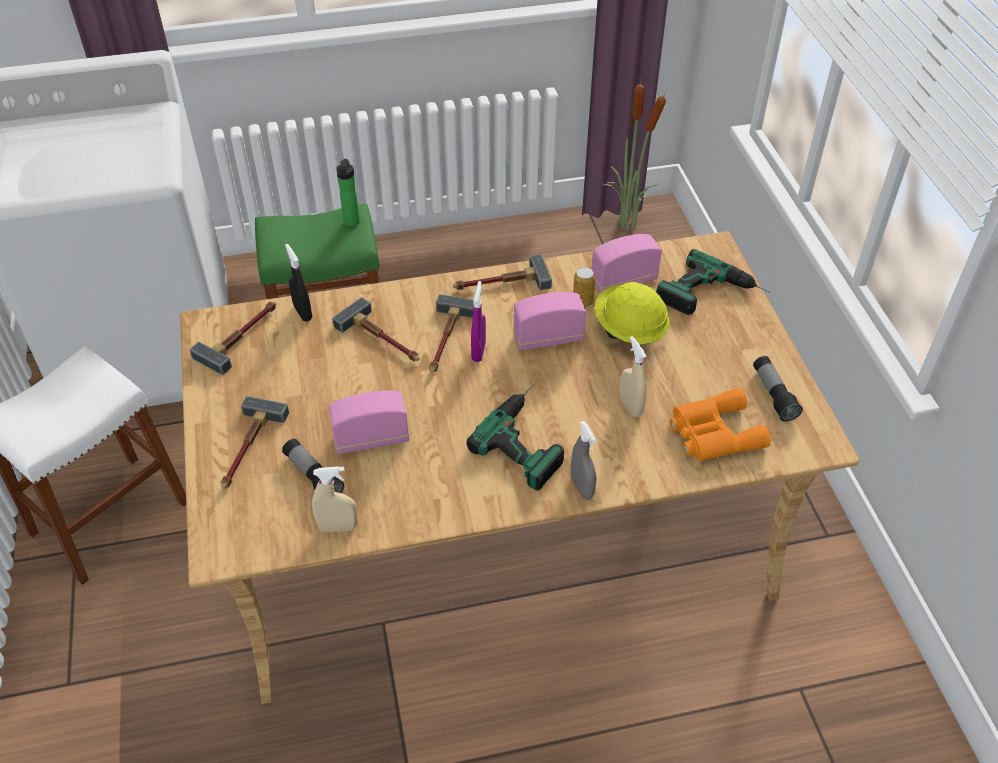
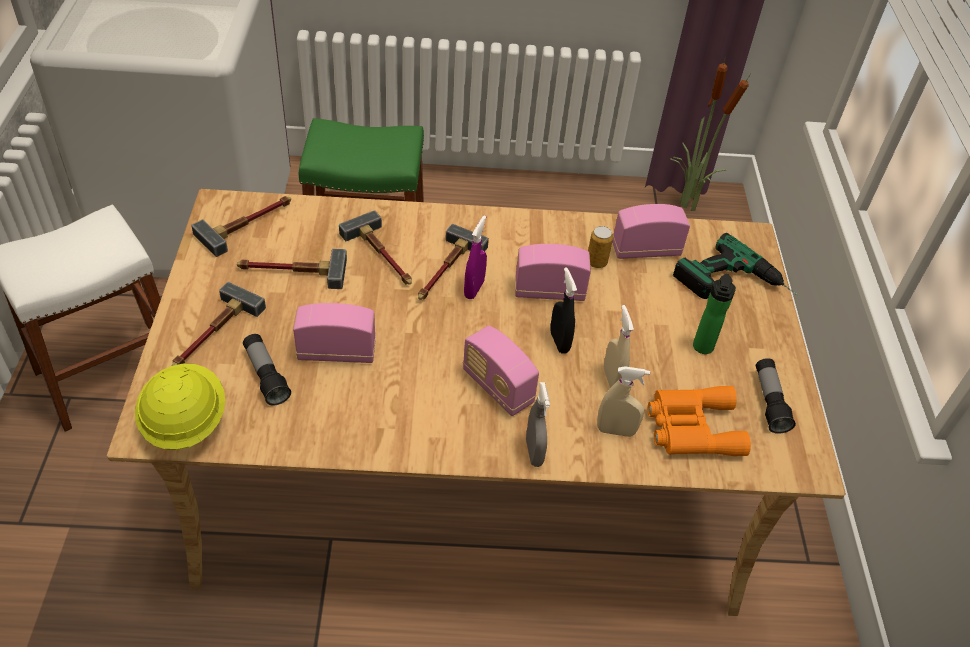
camera: 10 degrees right, 0 degrees up
(303, 313) = (314, 214): black spray bottle -> black spray bottle (559, 342)
(338, 527) = (272, 434): beige spray bottle -> beige spray bottle (616, 431)
(351, 223) = (400, 142): bottle -> bottle (702, 349)
(500, 283) = (518, 226): hammer -> hammer (291, 271)
(530, 437) = (497, 387): power drill -> radio
(629, 330) = (635, 301): yellow hard hat -> yellow hard hat (184, 422)

